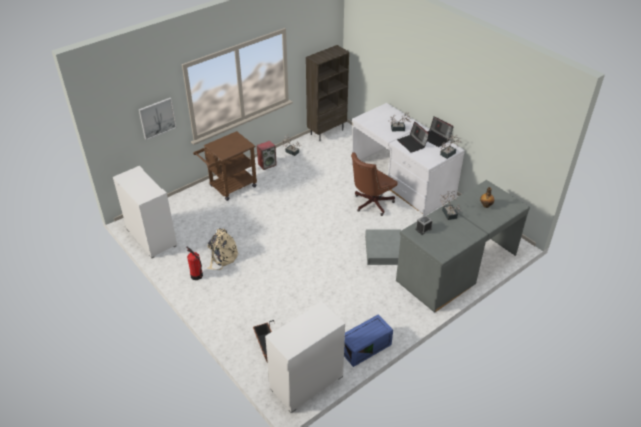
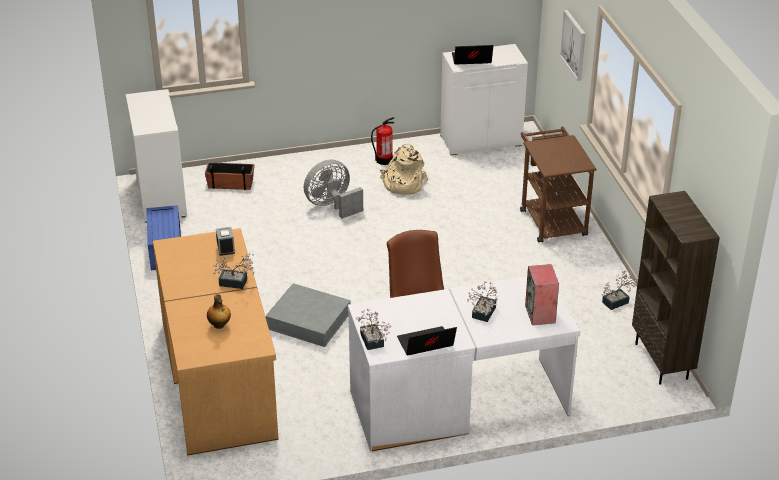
camera: 115 degrees right, 5 degrees down
(265, 281) = (332, 206): none -> grey fan
(267, 164) = (592, 267): speaker -> speaker (540, 314)
(412, 143) = (428, 312): laptop -> laptop (471, 60)
(456, 267) = (219, 378): grey desk -> brown desk

